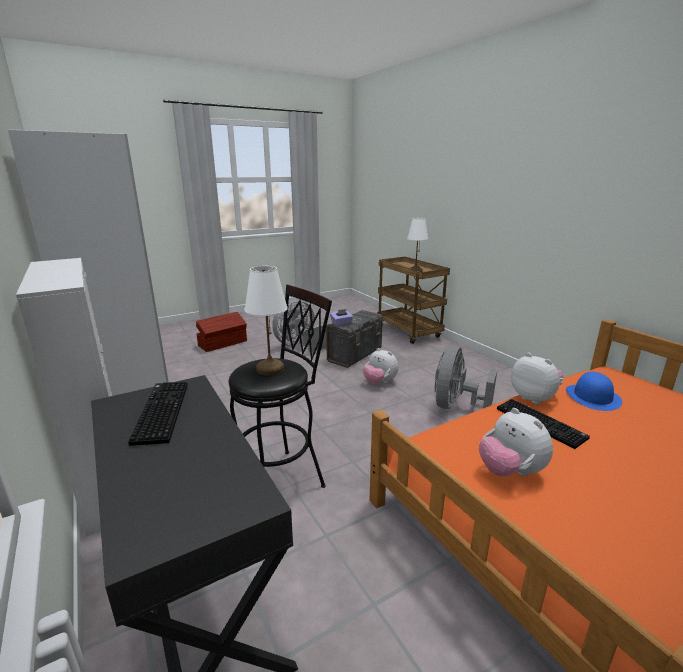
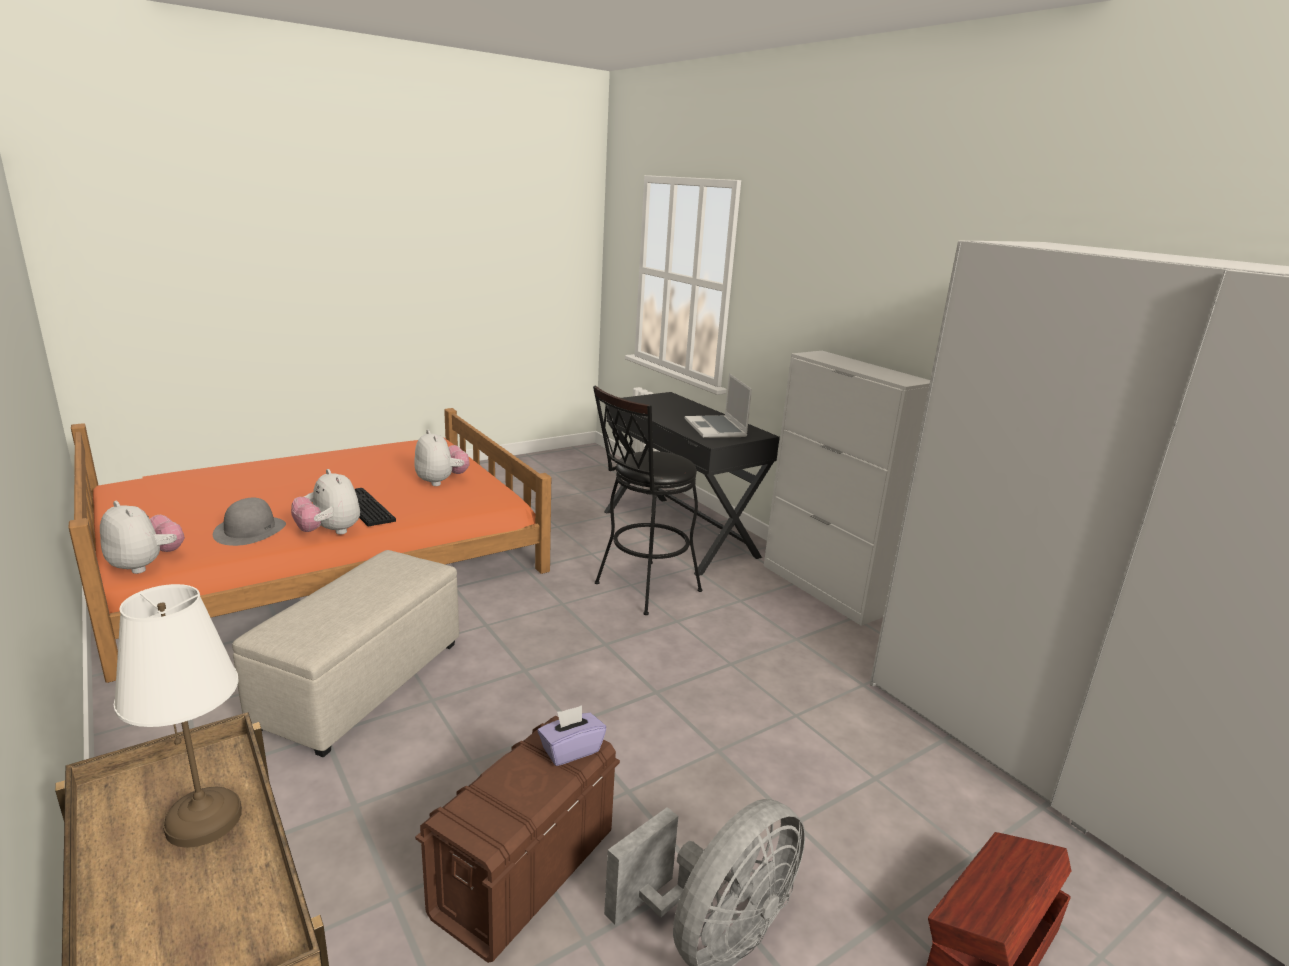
camera: 175 degrees right, 0 degrees up
(160, 411) = (716, 429): keyboard -> laptop
(269, 369) = (655, 459): white table lamp -> none
(355, 354) = (523, 873): grey storage box -> brown storage box
(379, 382) = (484, 745): plush toy -> plush toy (146, 565)
(455, 405) = (363, 682): grey fan -> beige ottoman
(592, 397) = (250, 530): blue hat -> grey hat

